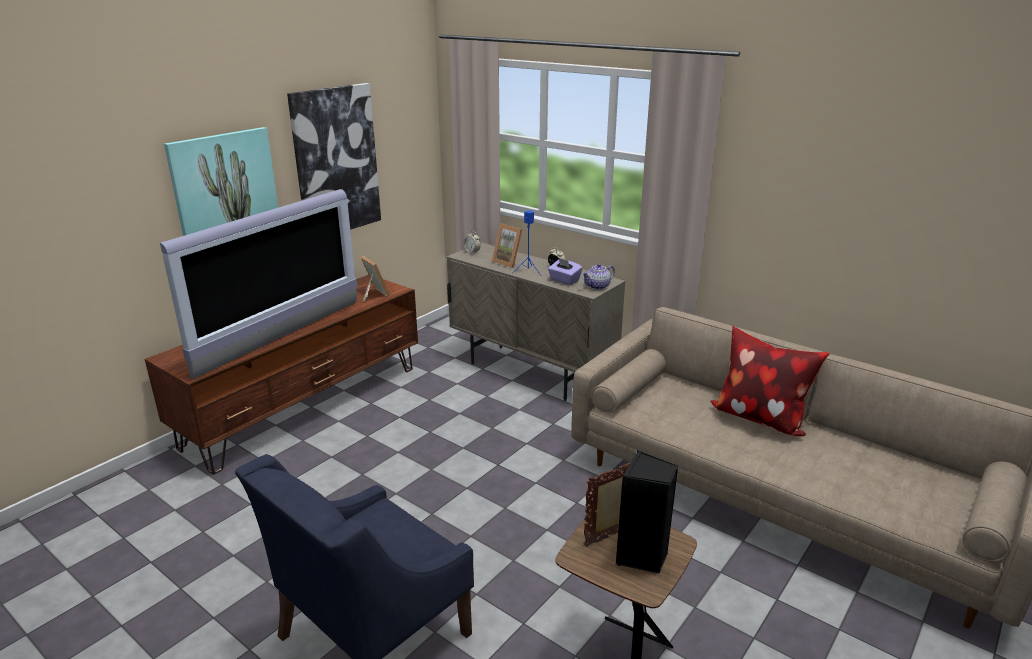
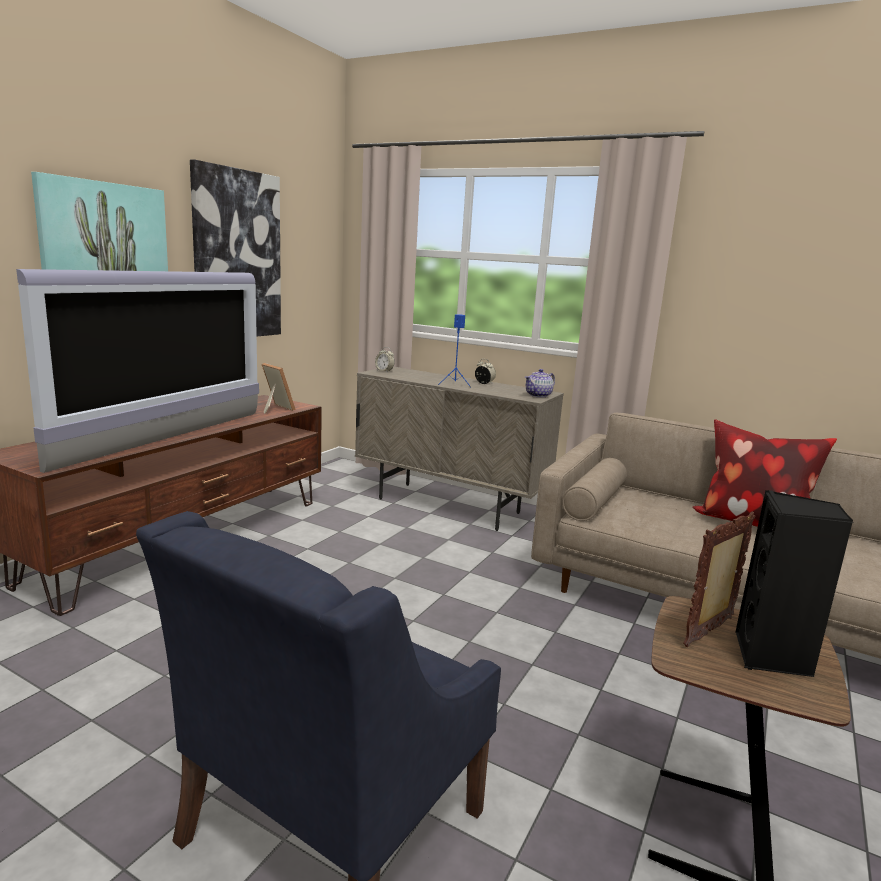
camera: 10 degrees left, 10 degrees down
(509, 262) = (429, 378): picture frame -> none
(564, 280) = (499, 391): purple tissue box -> none

